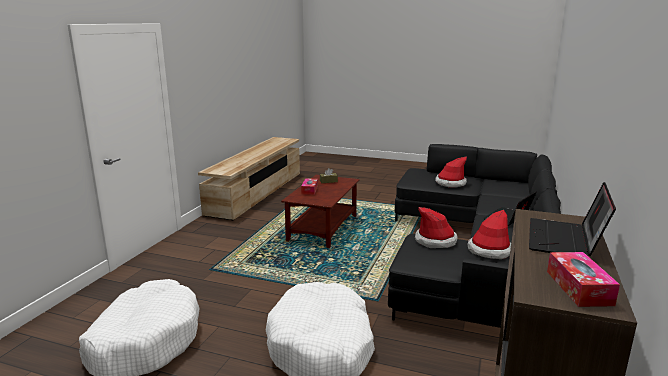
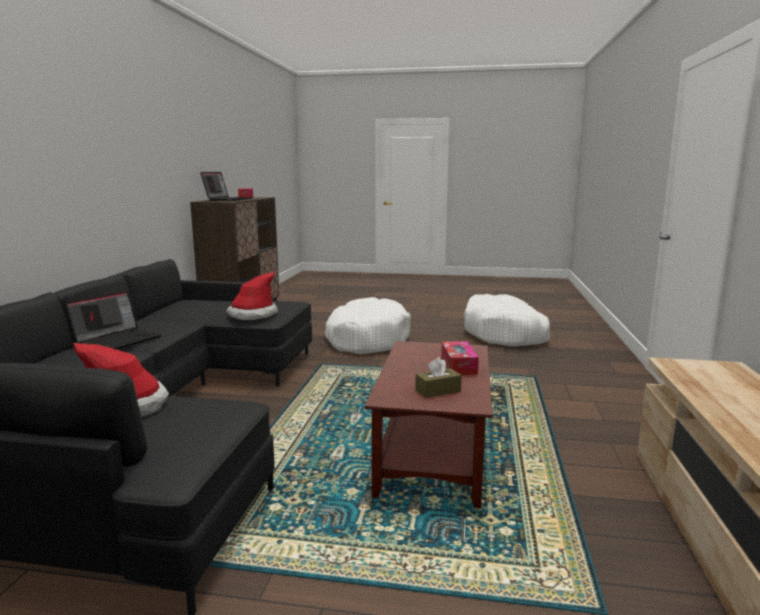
camera: 170 degrees right, 5 degrees down
(489, 250) = (199, 310): hat -> none

